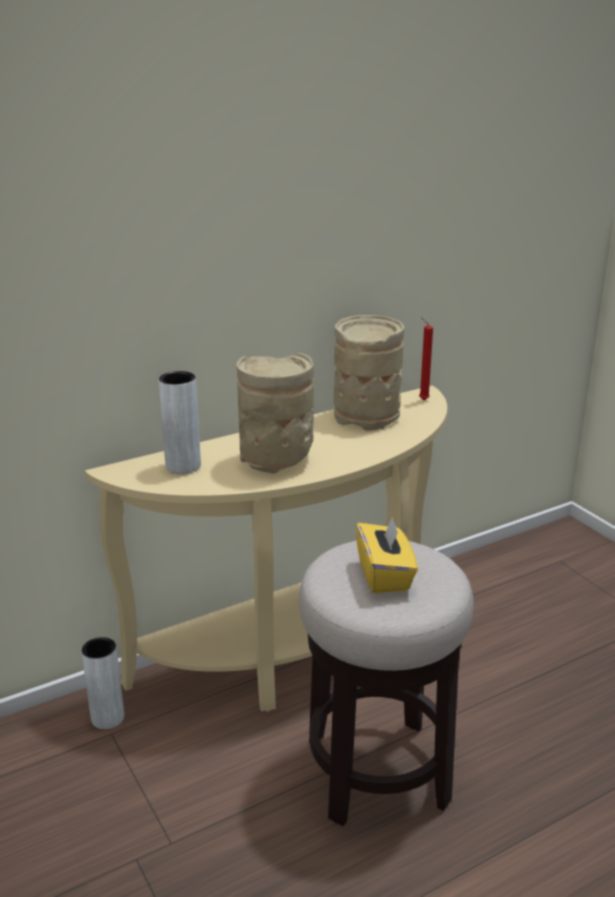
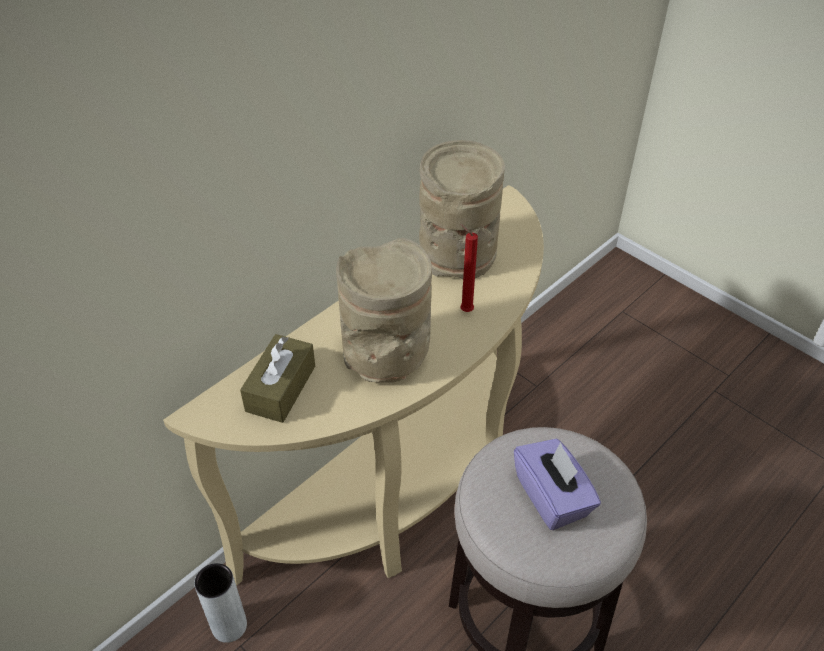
camera: 15 degrees left, 20 degrees up
(183, 466) = (281, 388): grey vase -> brown tissue box
(384, 575) = (552, 497): yellow tissue box -> purple tissue box
(422, 399) = (508, 213): red candle -> red candle (464, 310)

